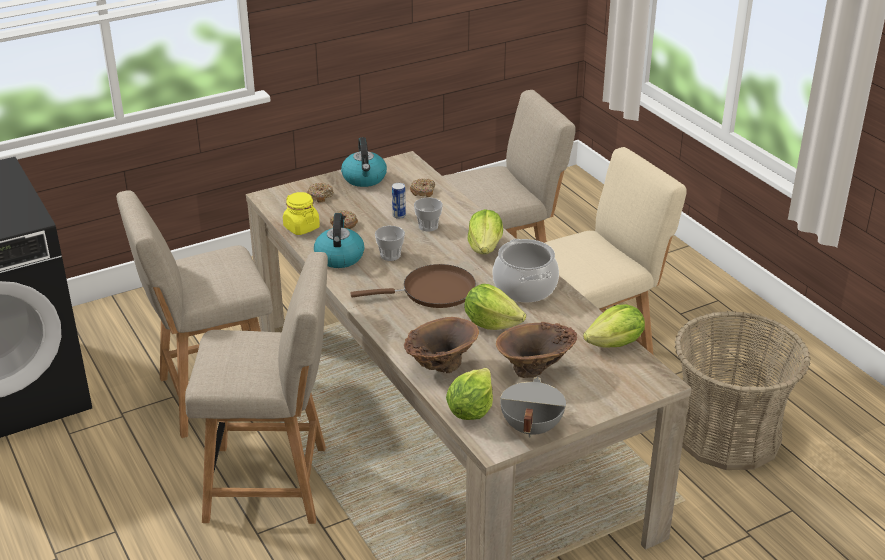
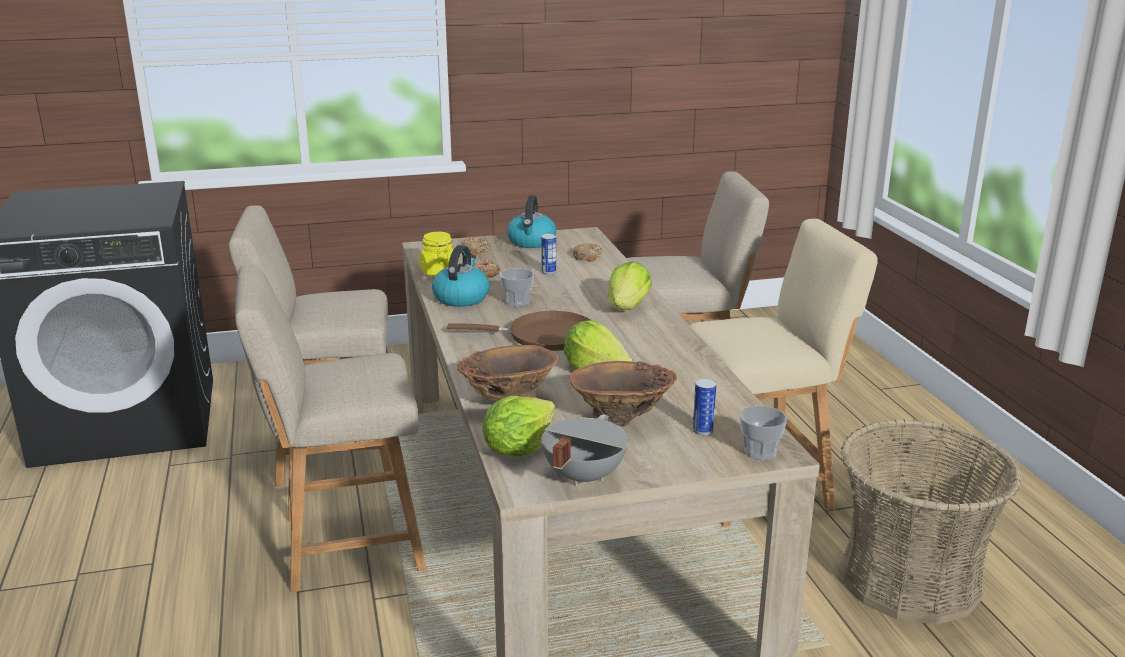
camera: 15 degrees right, 10 degrees down
(274, 484) = (345, 545): beige chair -> beige chair turned 150 degrees clockwise
(428, 226) = (575, 284): cup -> cup (760, 452)
(525, 287) = (654, 345): cooking pot -> none
(598, 370) = (703, 431): none -> can
(615, 344) = (738, 408): lettuce -> none

